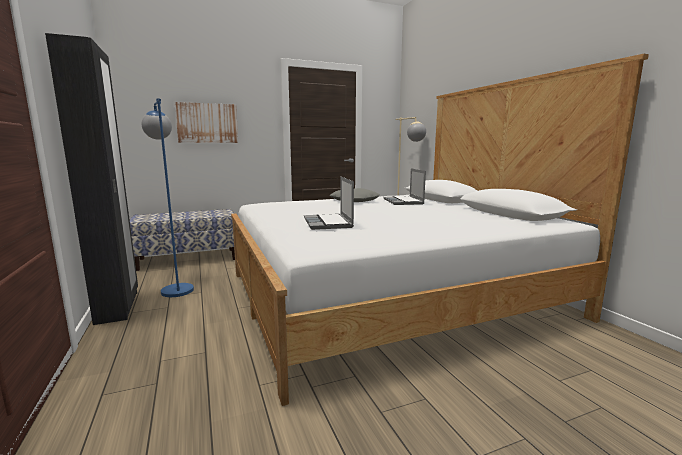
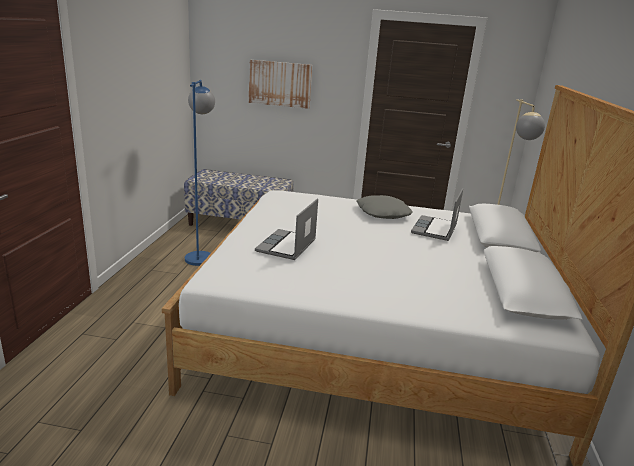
camera: 30 degrees right, 10 degrees up
(118, 307) = (147, 261): black wardrobe -> none

